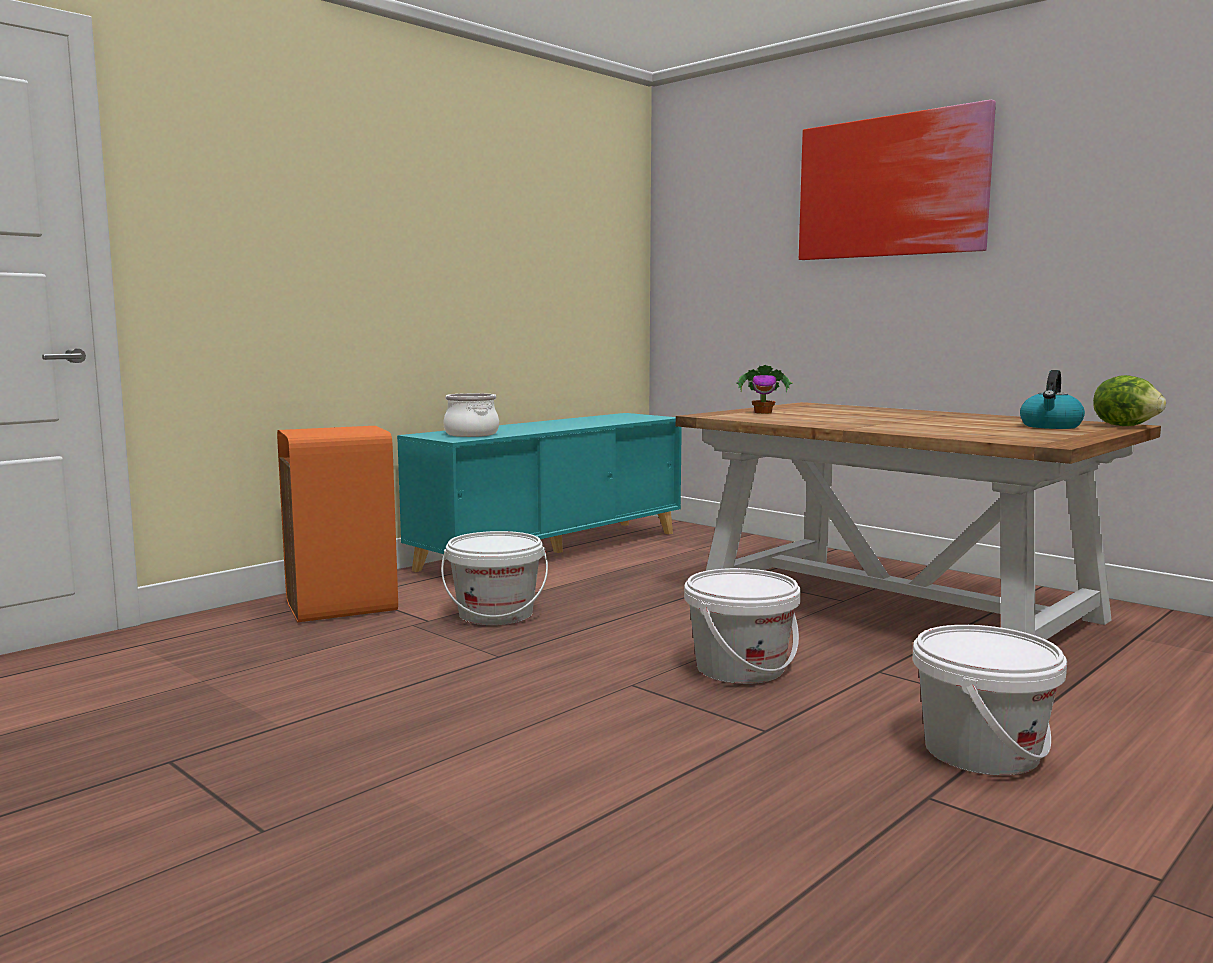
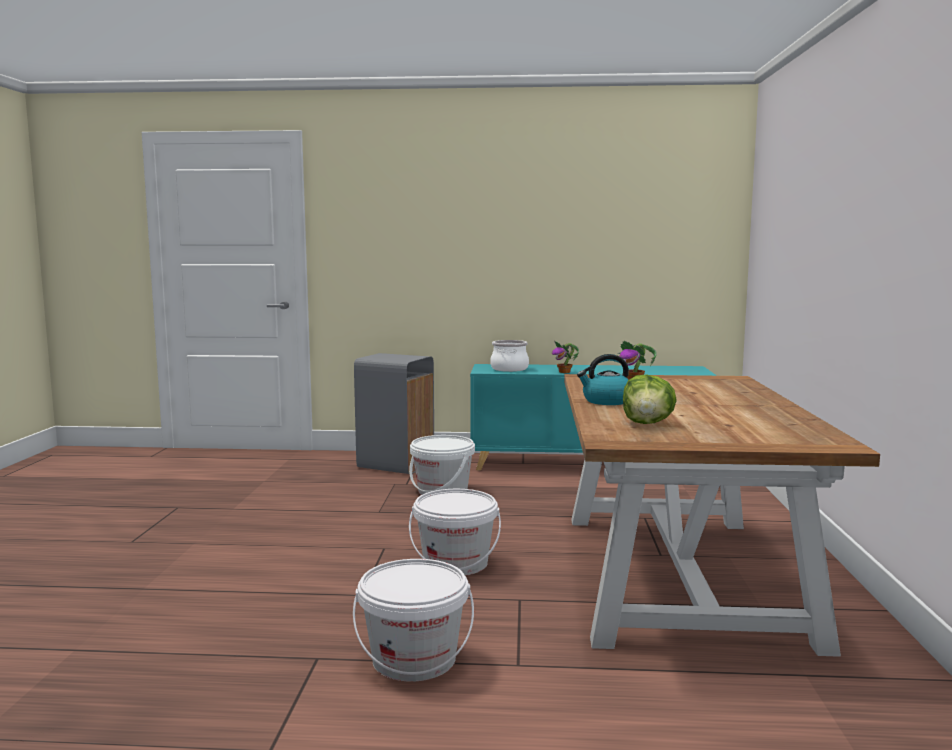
camera: 50 degrees right, 0 degrees up
(342, 607) = (396, 465): orange trash can -> grey trash can
(544, 430) = (564, 372): none -> potted plant
(891, 187) = (840, 172): picture -> none
(1051, 426) = (750, 431): kettle -> kettle (606, 401)
(1126, 426) = (827, 446): lettuce -> lettuce (647, 423)

